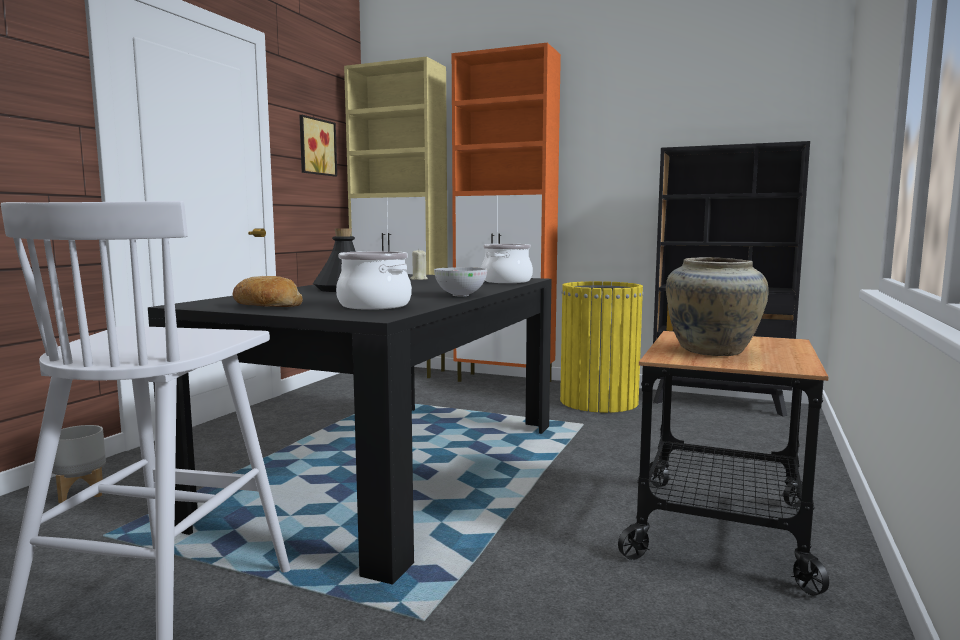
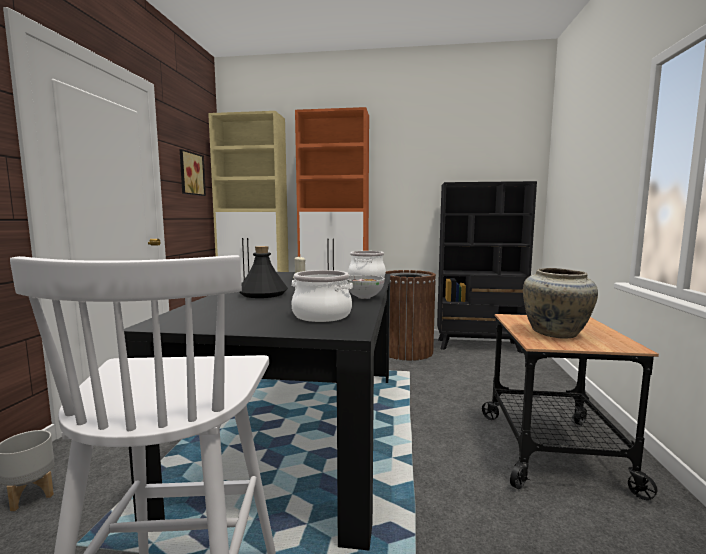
camera: 15 degrees left, 0 degrees up
(266, 306) = (231, 322): bread -> none
(599, 401) = (407, 351): yellow trash can -> brown trash can

